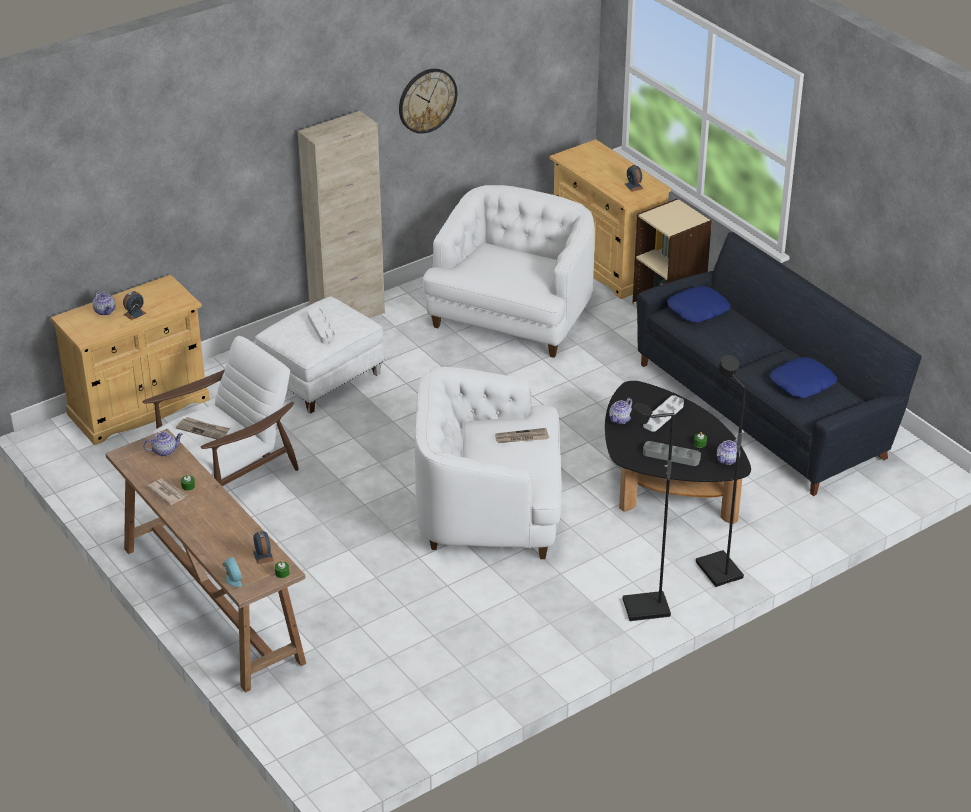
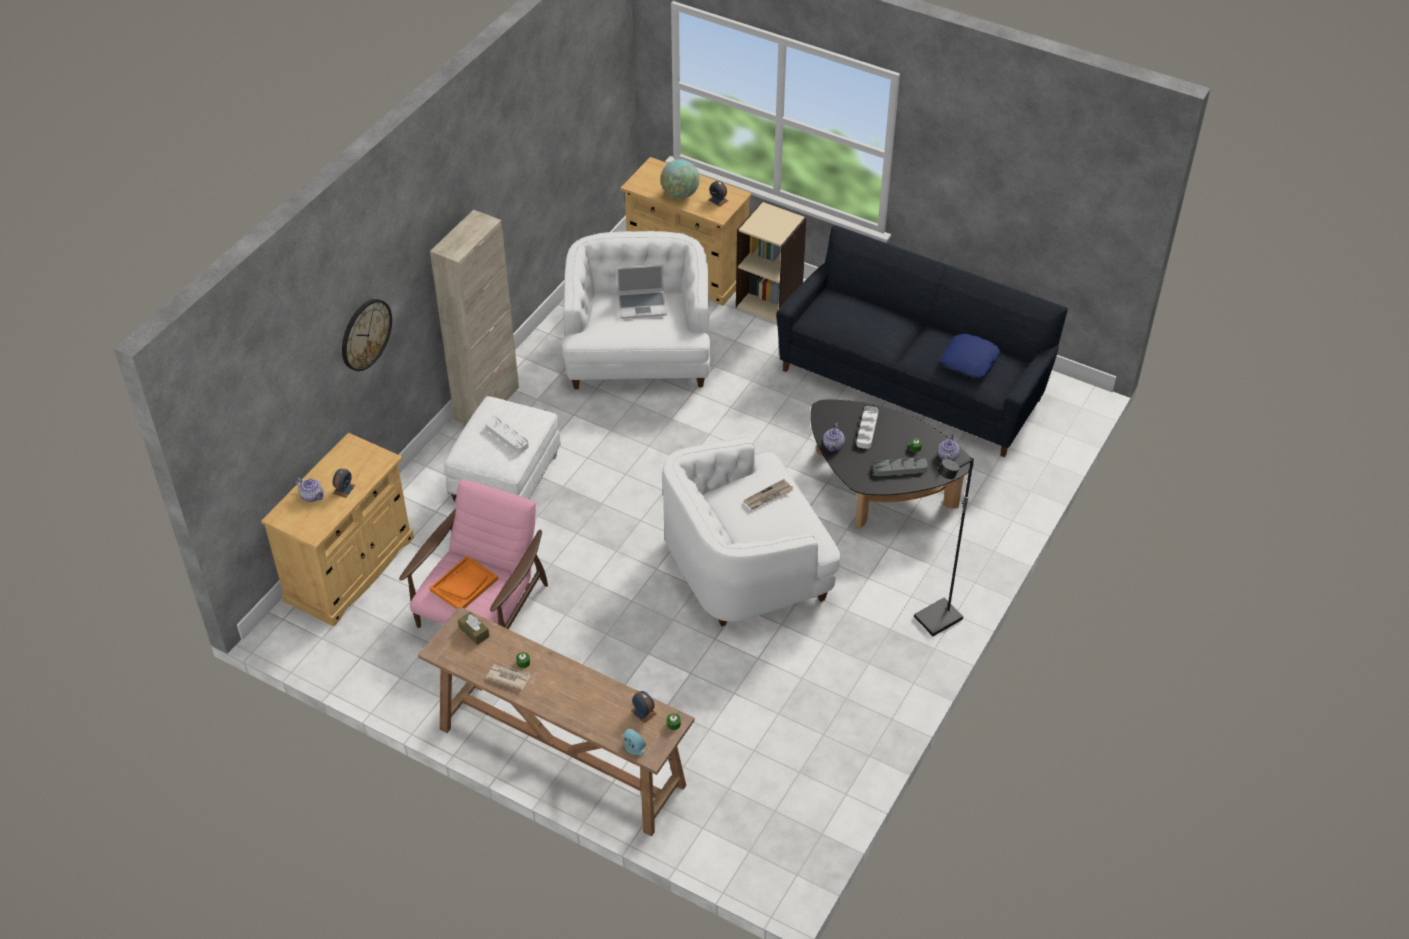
camera: 25 degrees left, 10 degrees up
(164, 451) = (474, 632): teapot -> brown tissue box
(203, 430) = (464, 584): newspaper -> orange tray
(227, 471) = (482, 610): white armchair -> pink armchair
(427, 100) = (519, 175): wall clock -> wall clock (365, 334)
(517, 260) = (642, 305): none -> laptop
(601, 173) = (680, 194): none -> globe
(698, 310) = (836, 311): blue pillow -> none
(717, 570) = (973, 559): black floor lamp -> none

